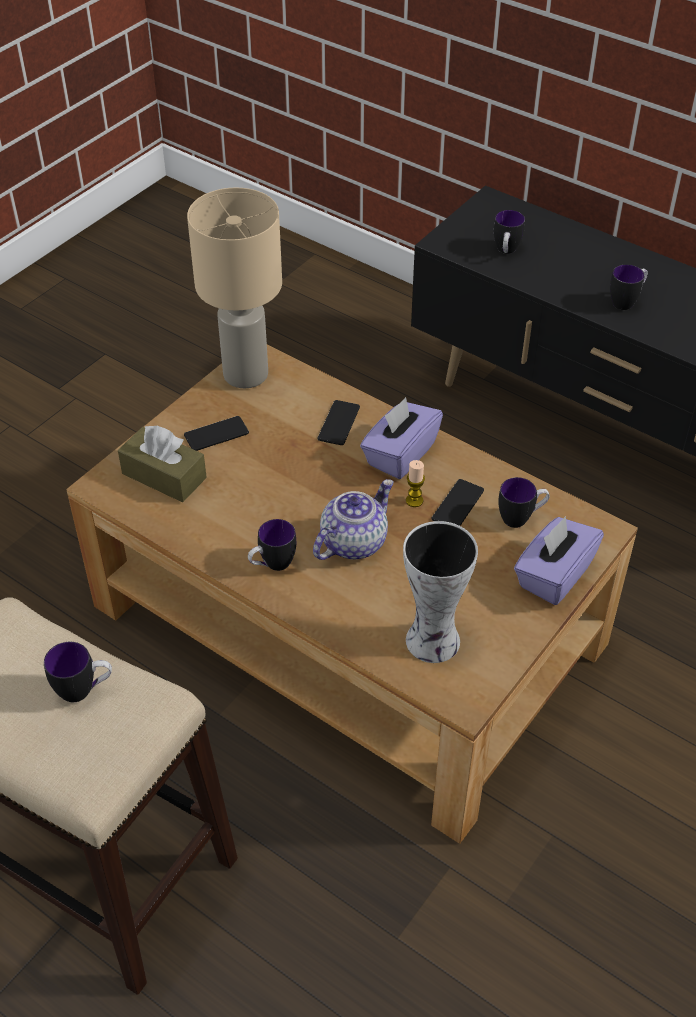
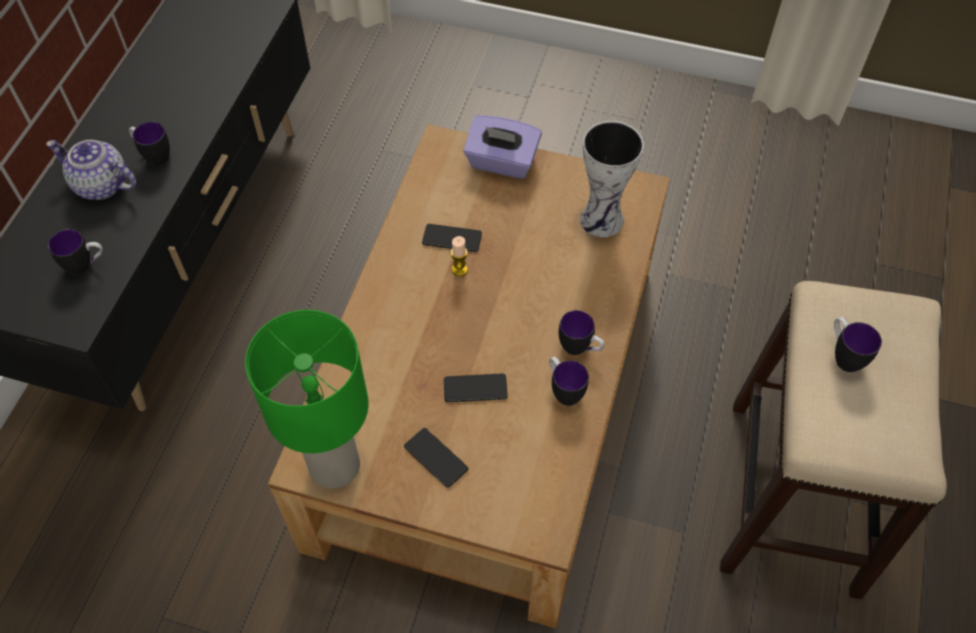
camera: 110 degrees left, 10 degrees up
(164, 475) = (511, 482): brown tissue box -> none
(246, 373) = (333, 466): beige table lamp -> green table lamp
(338, 423) = (381, 356): phone -> phone (475, 388)
(353, 541) = (526, 299): teapot -> teapot (100, 185)
(400, 454) = (406, 295): purple tissue box -> none
(521, 518) = (449, 194): mug -> mug (563, 391)

